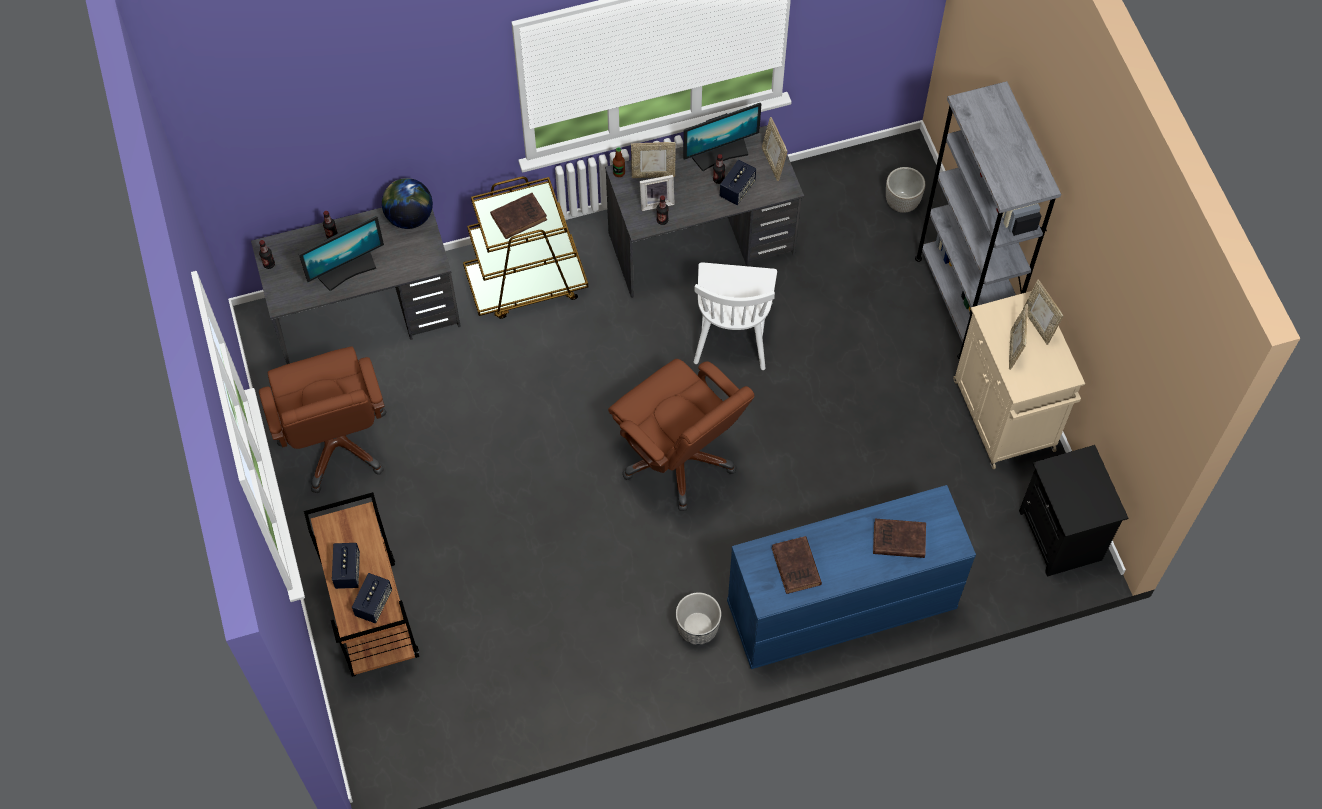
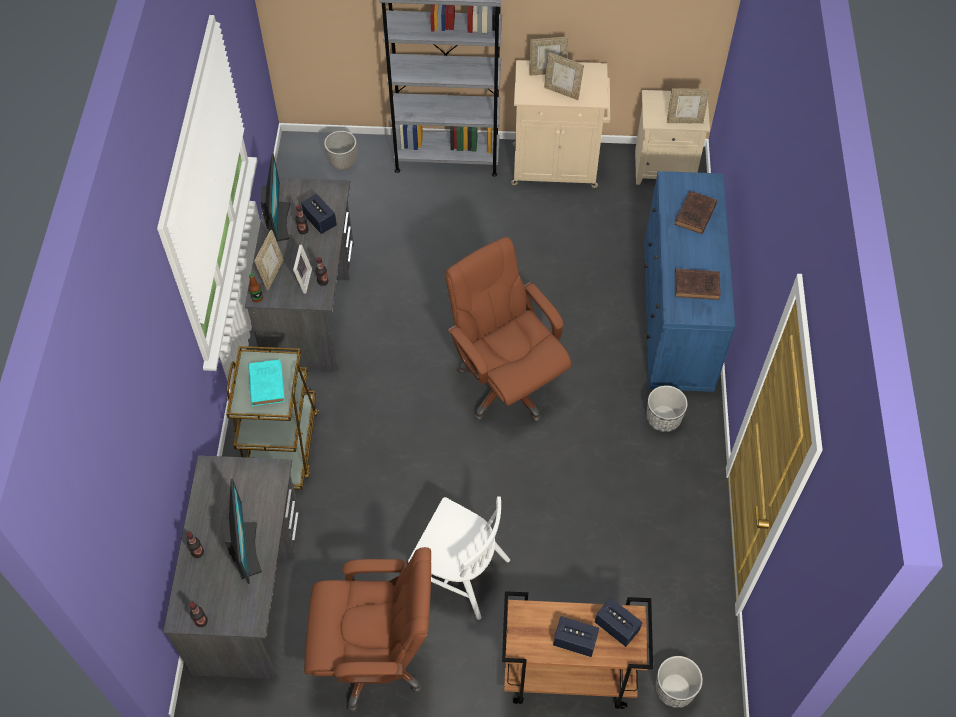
camera: 70 degrees left, 5 degrees down
(387, 718) = (674, 689): none -> planter
(409, 217) = (213, 477): globe -> none
(520, 217) = (266, 383): brown book -> turquoise book
(679, 459) = (506, 383): brown office chair -> brown office chair turned 105 degrees counterclockwise
(732, 332) = (404, 309): white chair -> white chair (458, 572)
(773, 163) = (307, 190): picture frame -> picture frame (684, 121)
(1062, 536) = (665, 167): black nightstand -> beige nightstand

